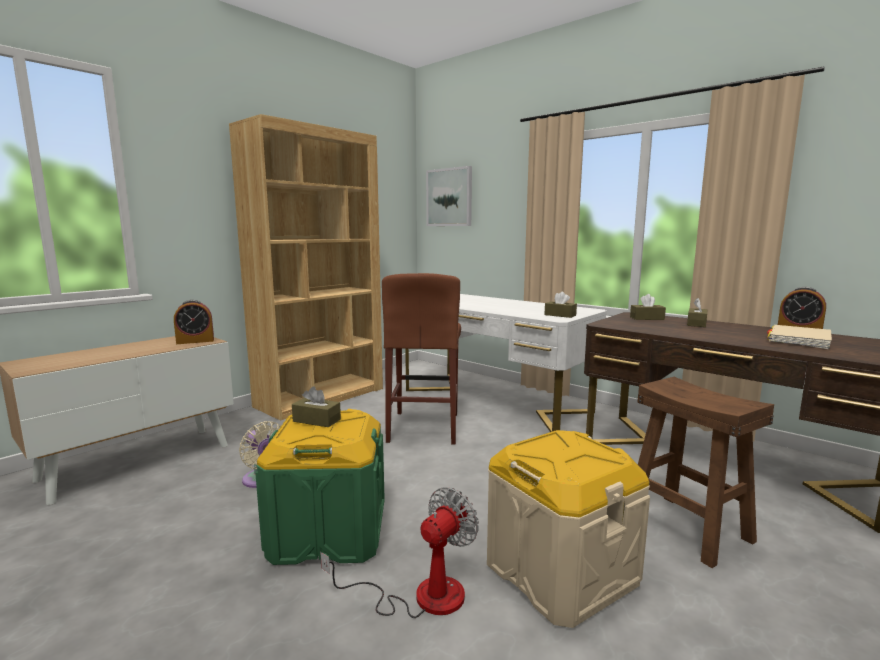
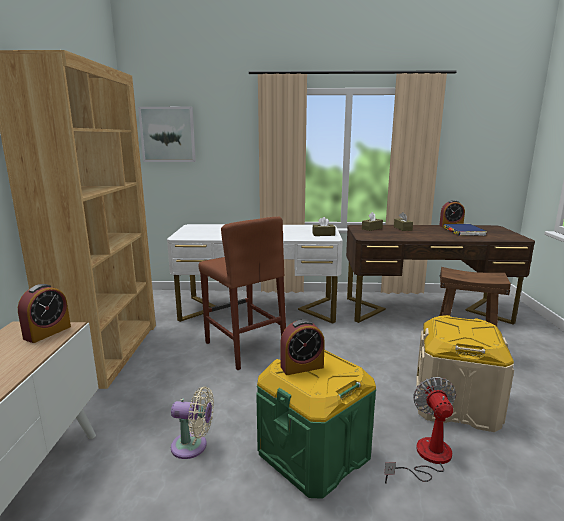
camera: 40 degrees left, 5 degrees up
(316, 420) = (302, 367): brown tissue box -> alarm clock
(799, 340) = (463, 232): beige book -> blue book

